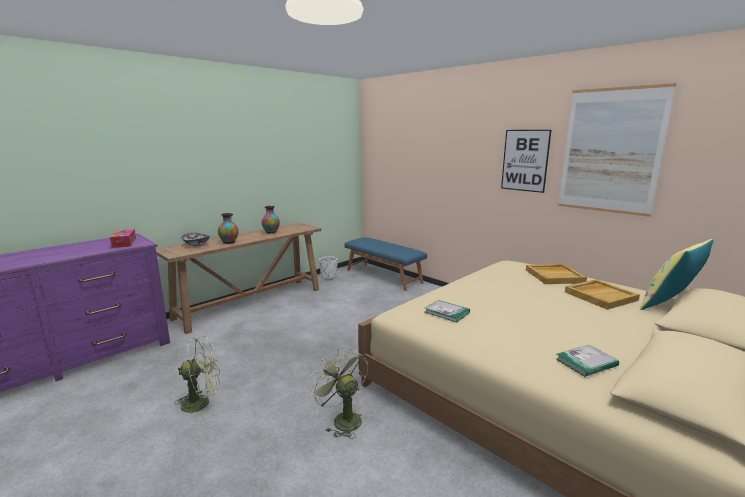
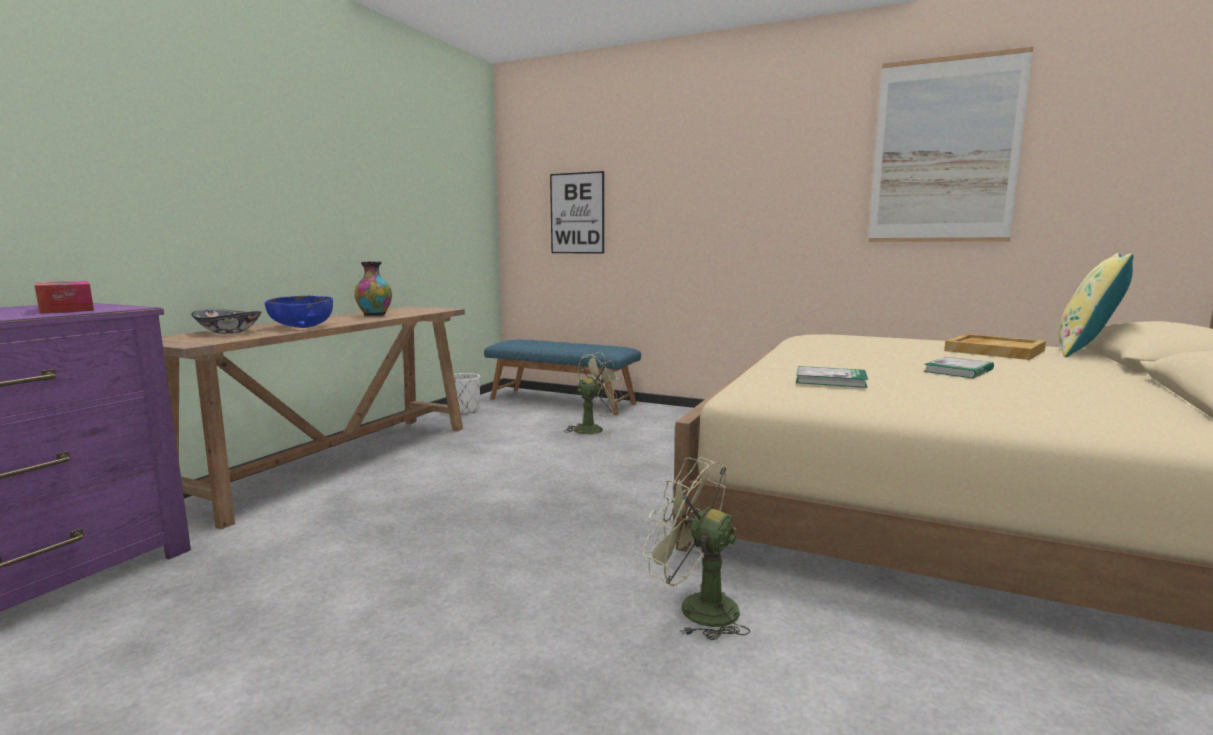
camera: 20 degrees left, 5 degrees down
(202, 402) = (363, 644): green fan -> green fan (593, 429)
(229, 242) = (302, 327): vase -> blue bowl
(525, 160) = (809, 177): picture -> picture (577, 213)
(554, 276) = (899, 339): beige tray -> none
(586, 362) = (1123, 404): book -> book (958, 371)

